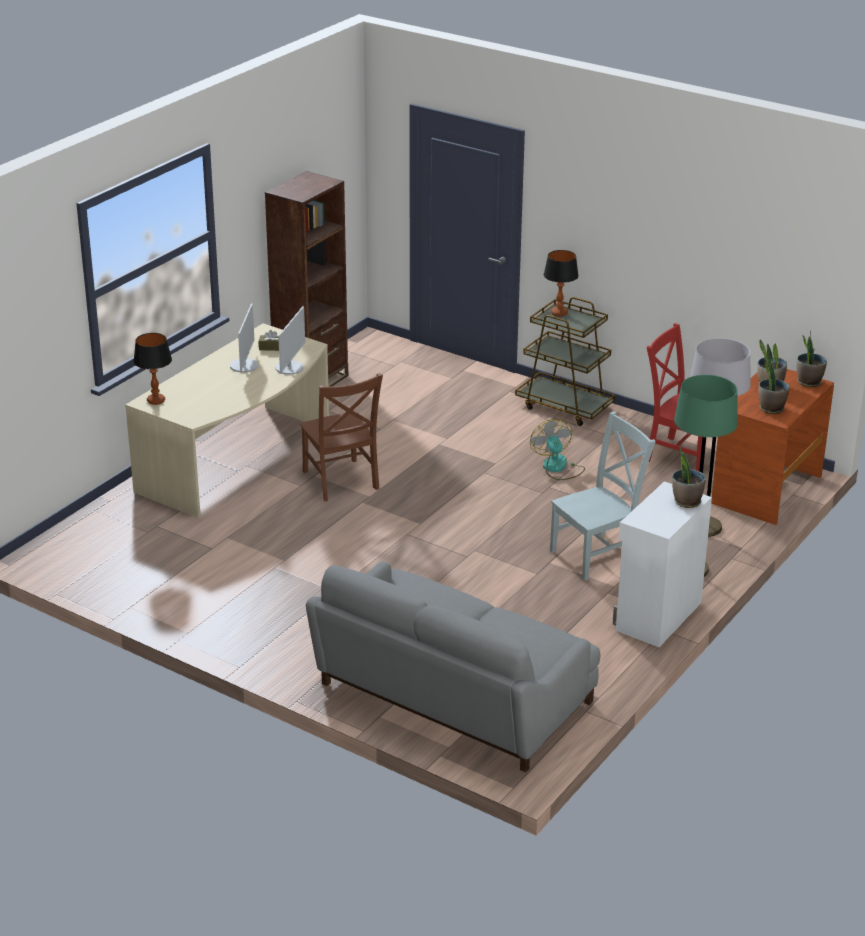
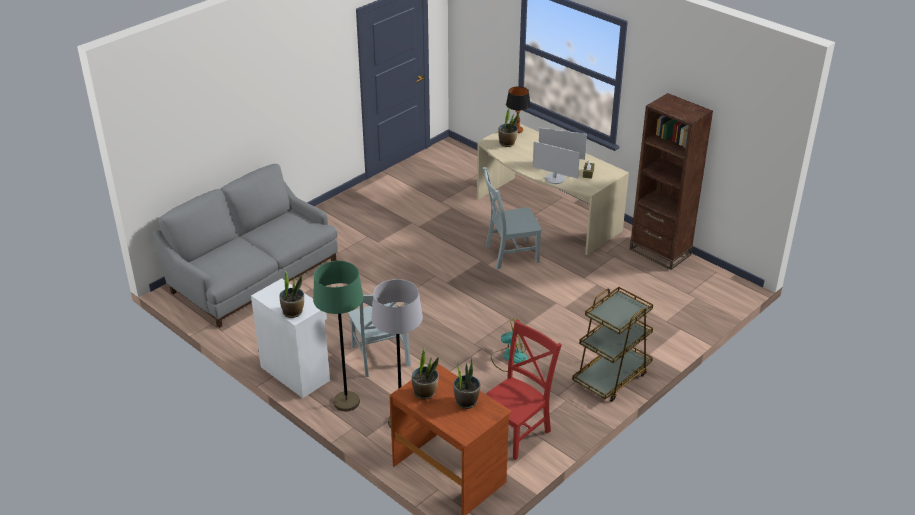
camera: 100 degrees right, 5 degrees up
(341, 482) = (509, 254): brown chair -> grey chair
(559, 313) = (632, 308): table lamp -> none
(808, 382) = (467, 428): potted plant -> potted plant (507, 143)

